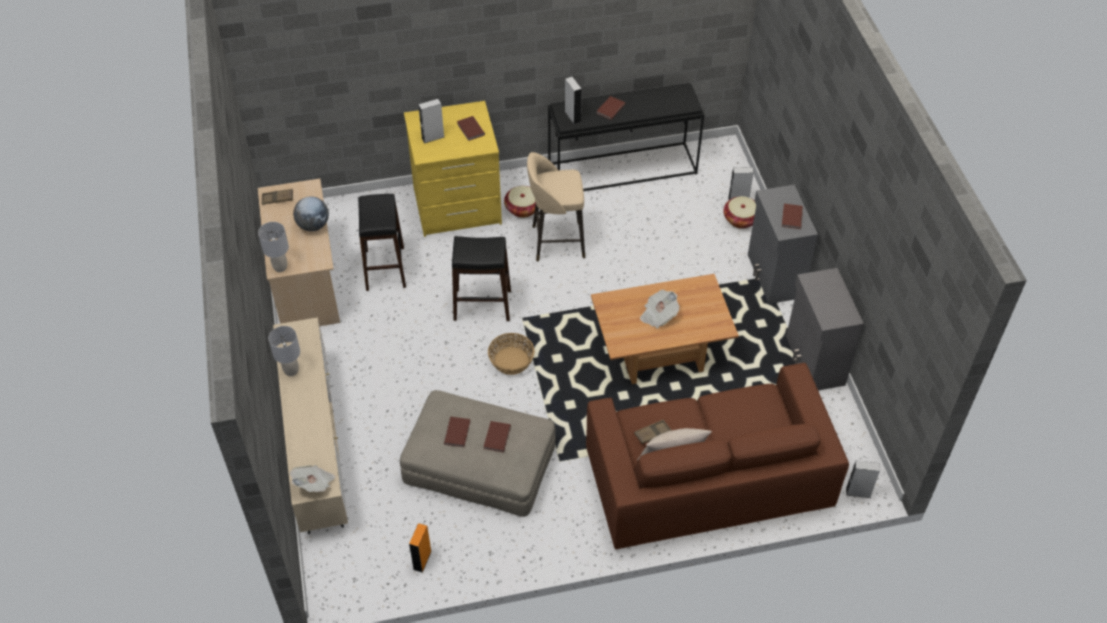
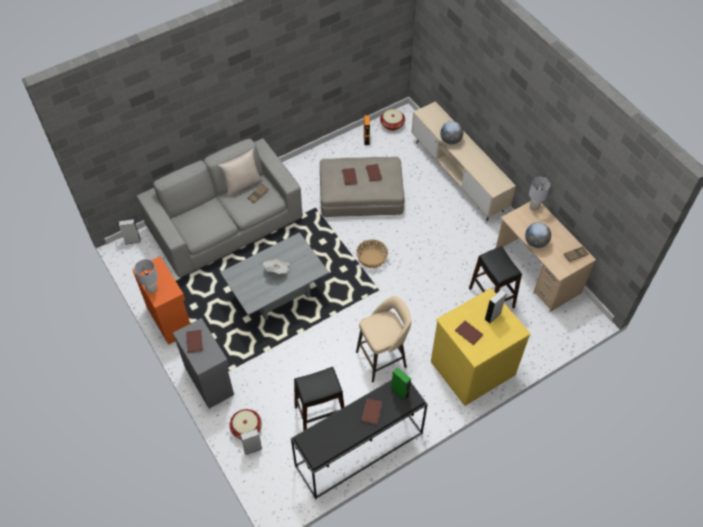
camera: 160 degrees right, 5 degrees up
(291, 371) = (484, 163): grey table lamp -> grey table lamp (152, 289)
(314, 484) = (430, 112): newspaper -> none
(315, 423) = (450, 140): none -> globe
(482, 305) = (410, 291): black stool -> black stool (320, 414)
(523, 208) = (421, 381): basket -> basket (392, 124)
(572, 116) = (400, 392): grey speaker -> green speaker
(659, 351) = (277, 294): brown coffee table -> grey coffee table
(707, 478) = (225, 223): brown sofa -> grey sofa
(814, 361) = (170, 319): grey cabinet -> orange cabinet

